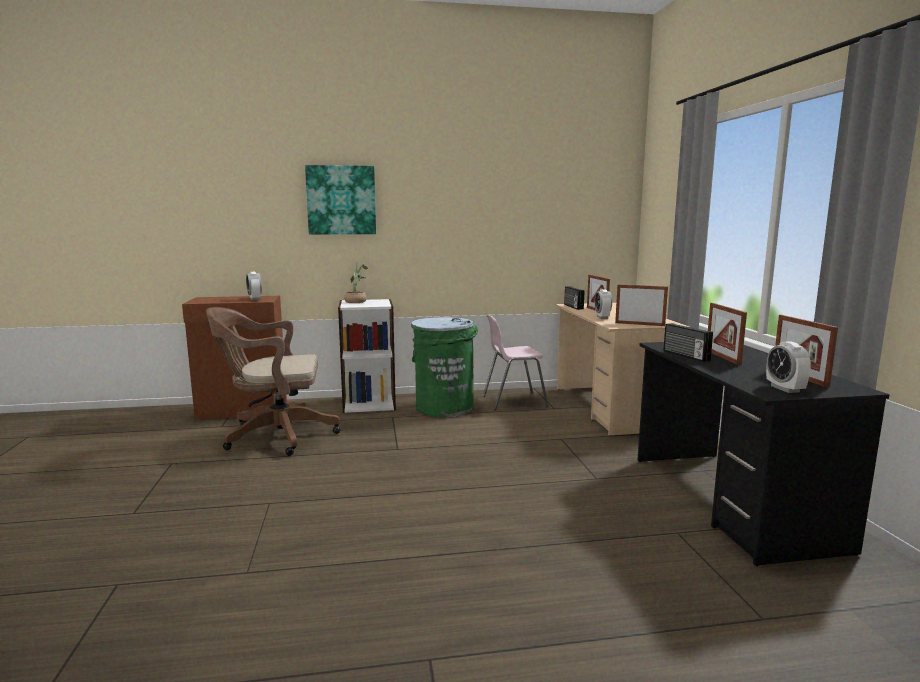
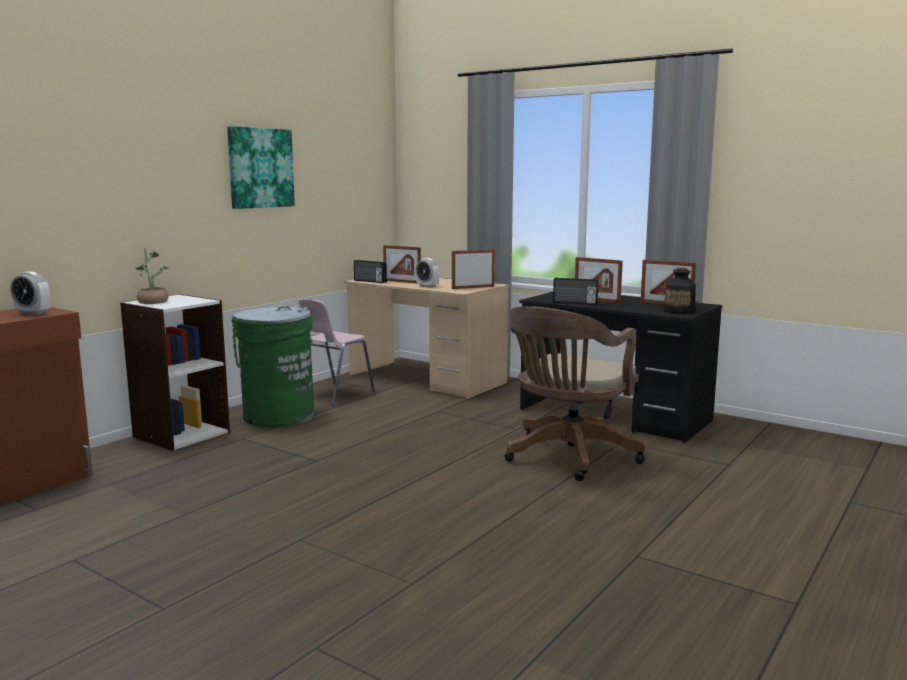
camera: 45 degrees left, 0 degrees up
(275, 436) = (144, 493): brown office chair -> brown office chair (568, 457)
(341, 200) = (112, 164): picture -> picture (260, 168)
(785, 389) = (679, 311): alarm clock -> bottle

